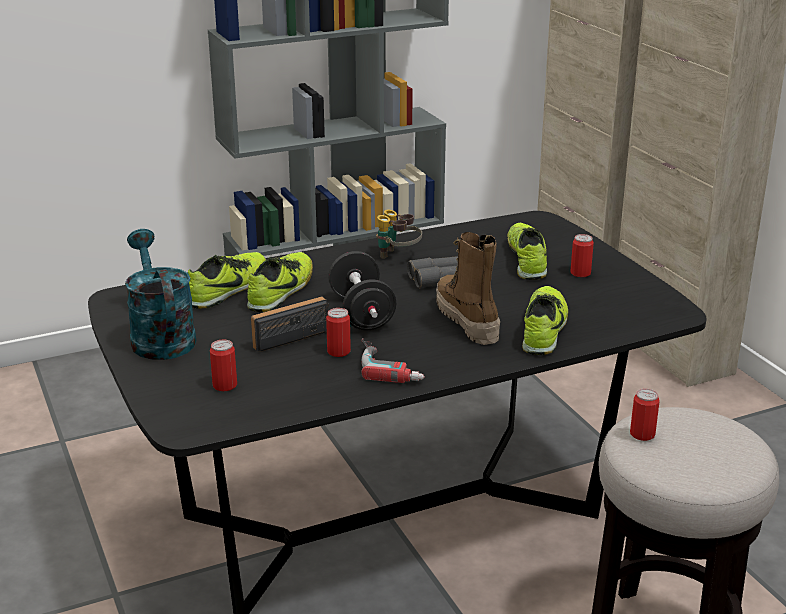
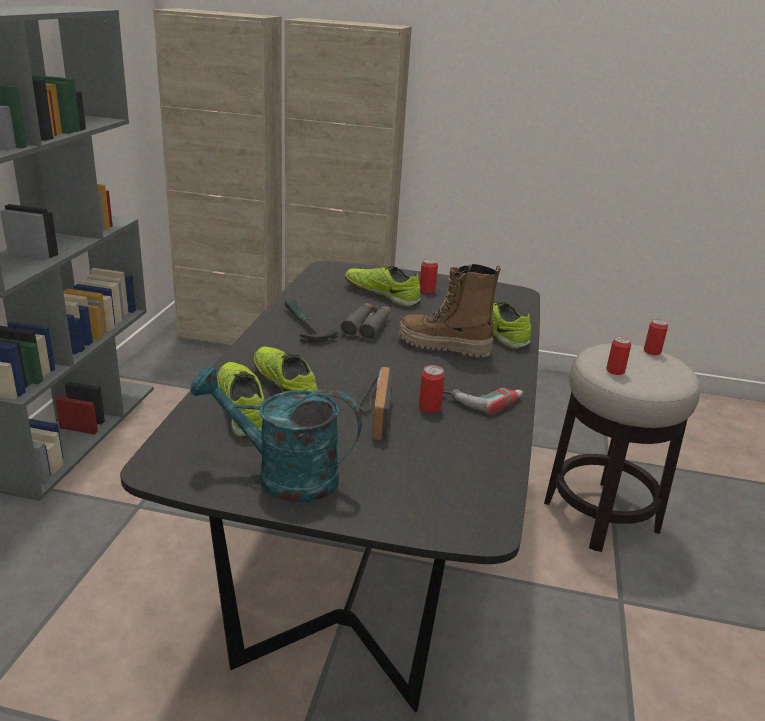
camera: 55 degrees left, 0 degrees up
(225, 385) = (425, 479): can -> can (652, 351)
(361, 313) = (377, 374): black dumbbell -> none
(397, 256) = (303, 325): binoculars -> hammer

